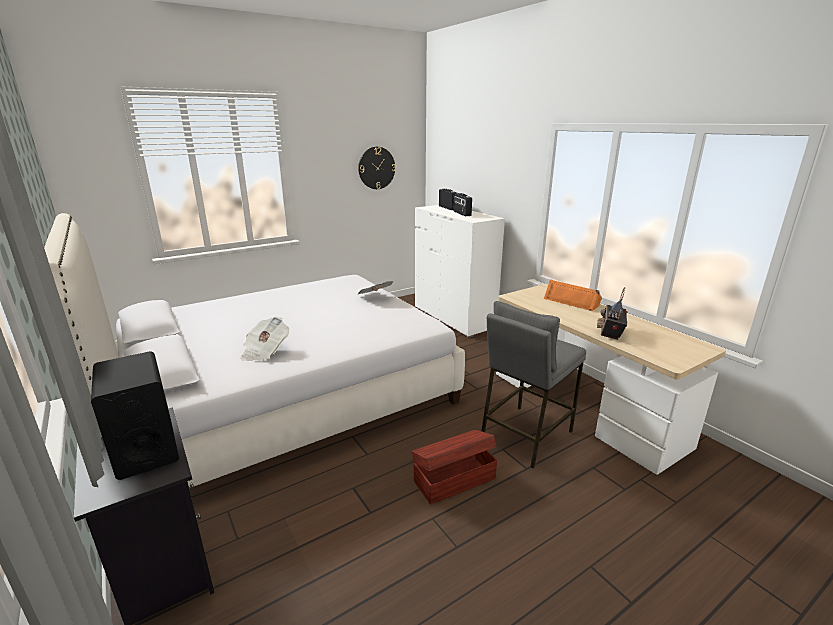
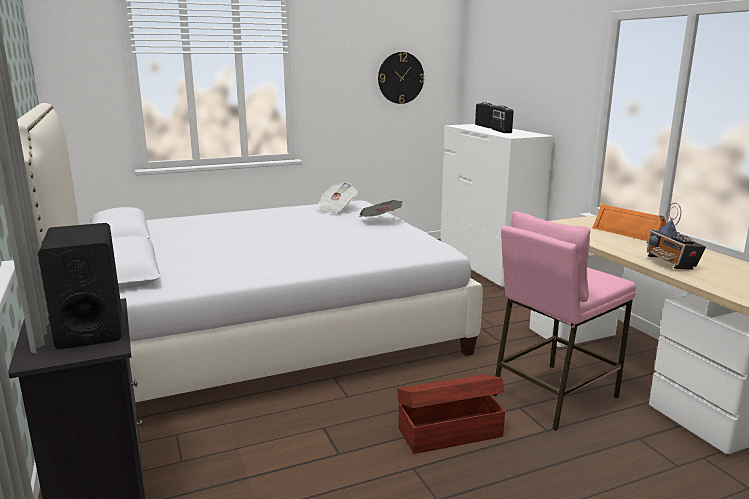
camera: 10 degrees right, 5 degrees down
(265, 351) = (238, 261): newspaper -> newspaper (335, 210)
(525, 435) = (553, 396): grey stool -> pink stool
(611, 332) = (671, 264): radio -> radio turned 45 degrees counterclockwise

